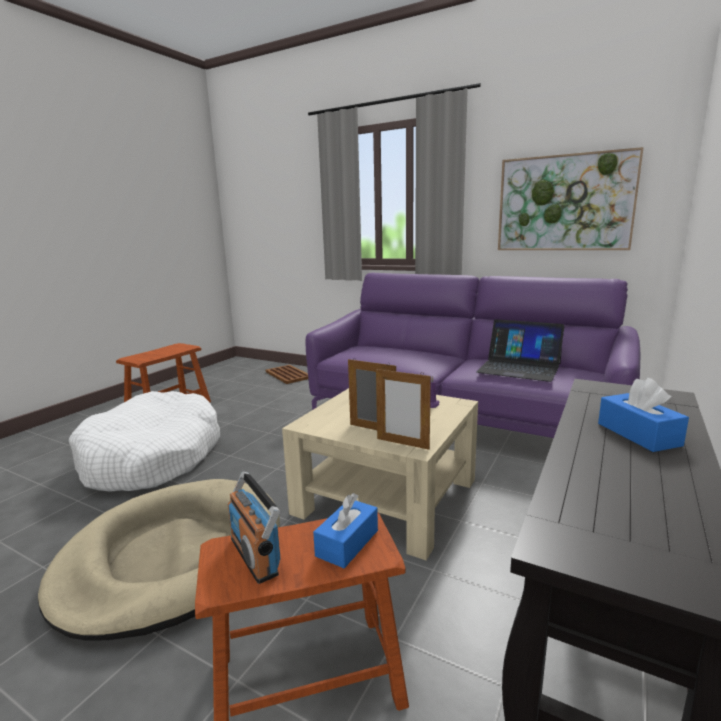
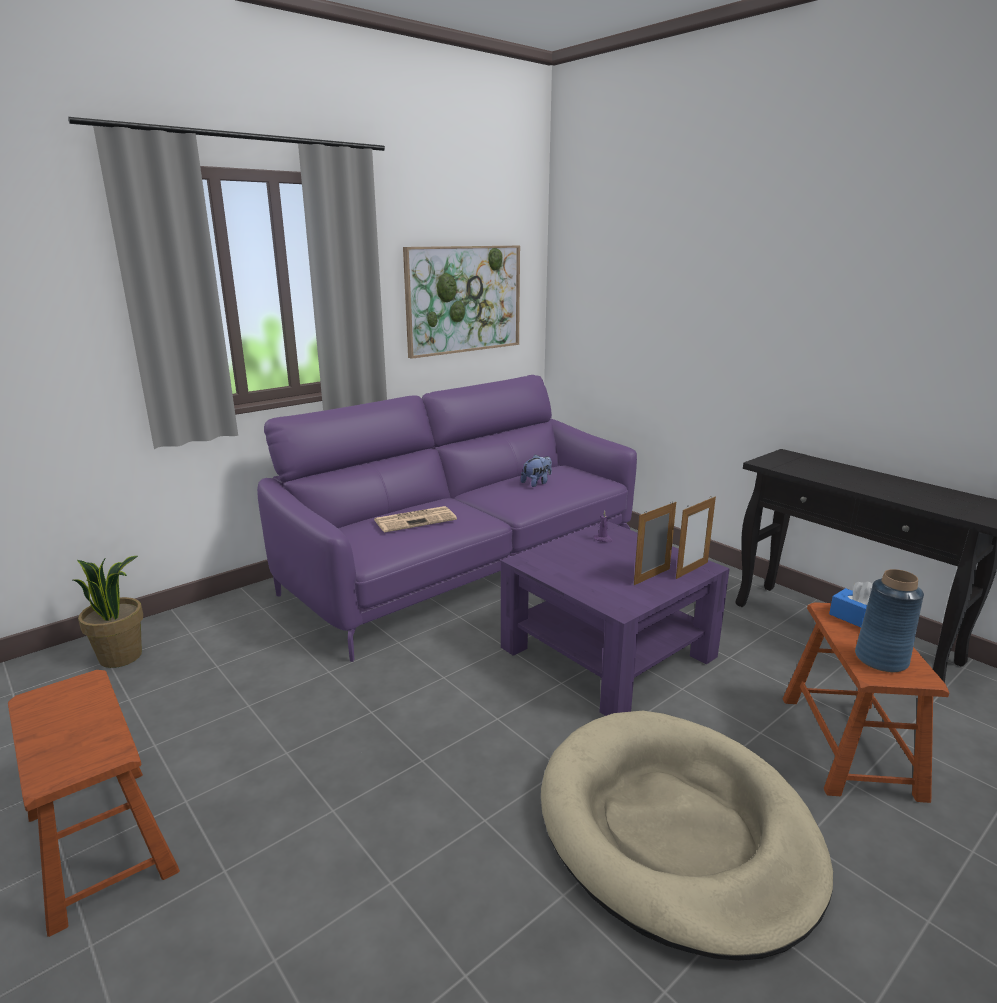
camera: 70 degrees left, 5 degrees up
(152, 457) = (353, 863): white dog bed -> none
(255, 555) = (881, 659): radio -> blue vase
(288, 374) = (121, 656): brown tray -> potted plant
(386, 496) = (607, 652): beige coffee table -> purple coffee table
(394, 353) = (416, 520): none -> newspaper
(519, 368) = (537, 483): laptop -> plush toy
(638, 434) = (851, 476): blue tissue box -> none

